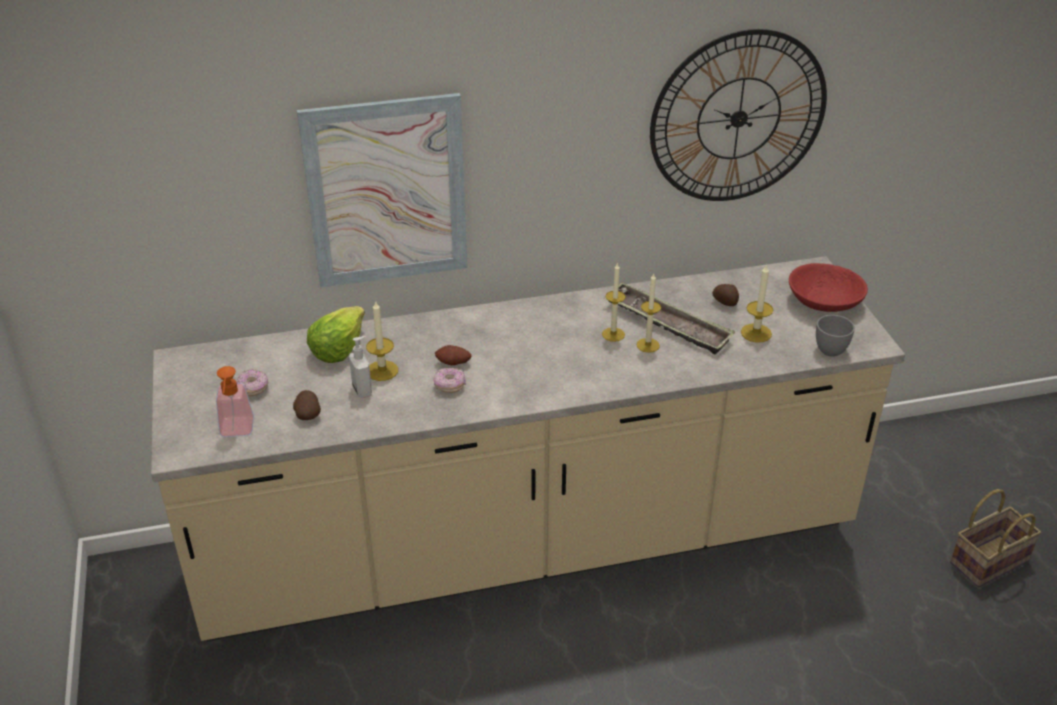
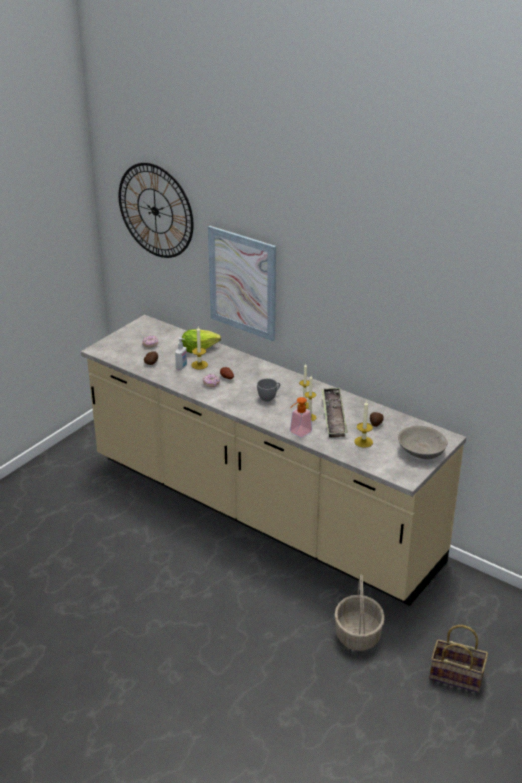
camera: 50 degrees right, 5 degrees down
(236, 432) = (122, 354): soap dispenser -> soap dispenser (298, 433)
(738, 118) = (415, 321): wall clock -> wall clock (155, 211)
(824, 302) = (421, 451): red bowl -> grey bowl
(830, 347) = (383, 467): grey cup -> grey cup (269, 397)
(854, 602) = (358, 635): none -> basket

